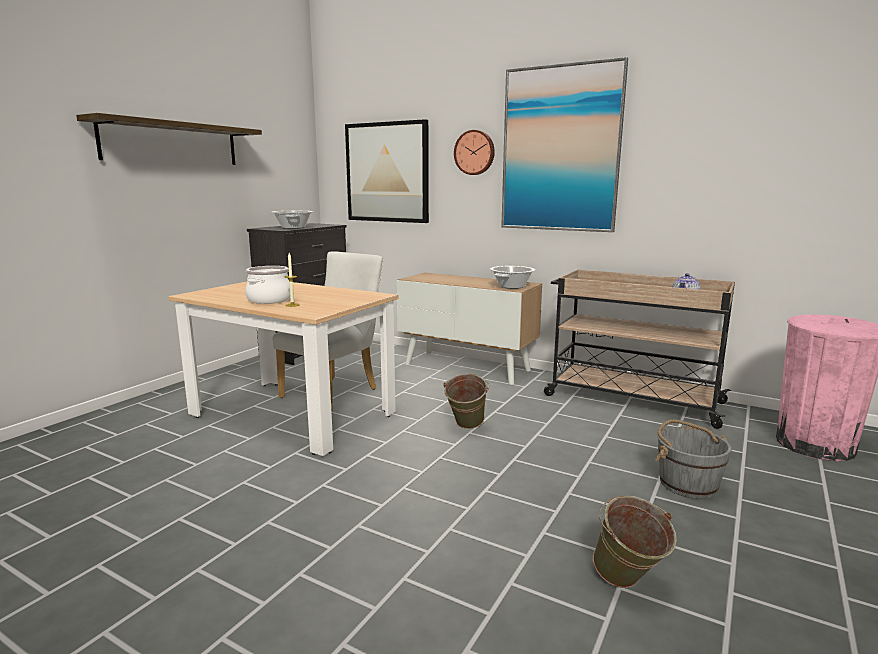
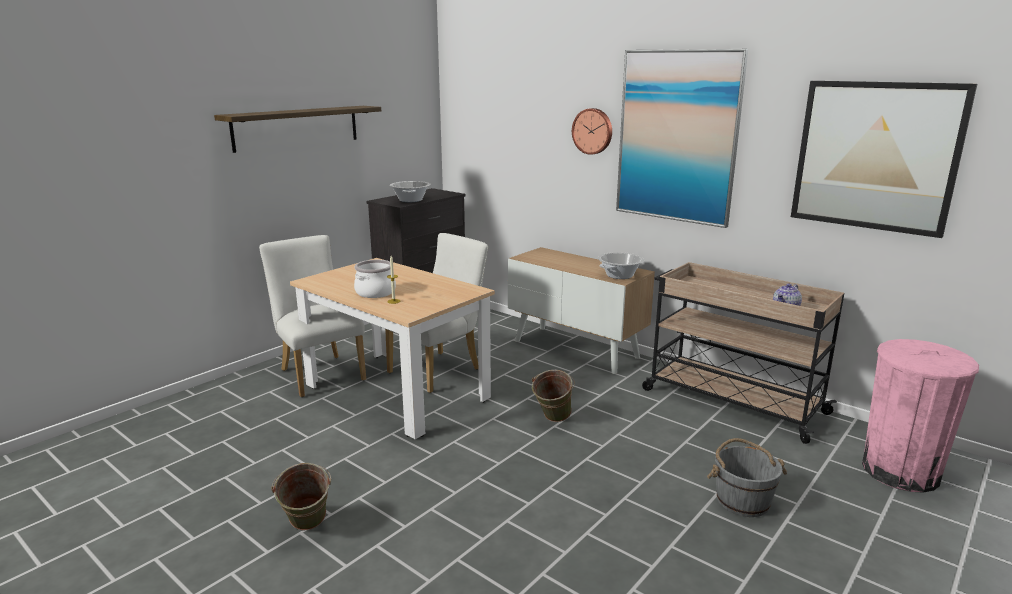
camera: 10 degrees right, 5 degrees up
(202, 402) = (319, 373): none -> white chair
(387, 172) = (507, 142): picture -> picture (875, 156)
(627, 585) = (640, 588): green bucket -> green bucket (307, 528)

